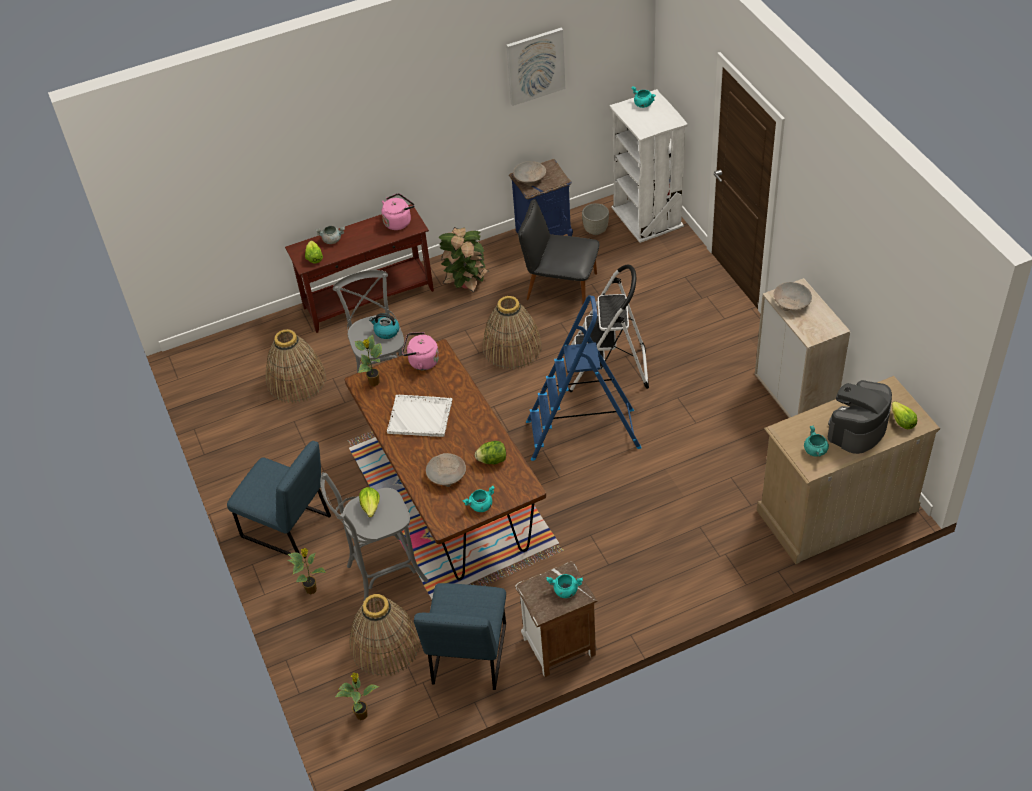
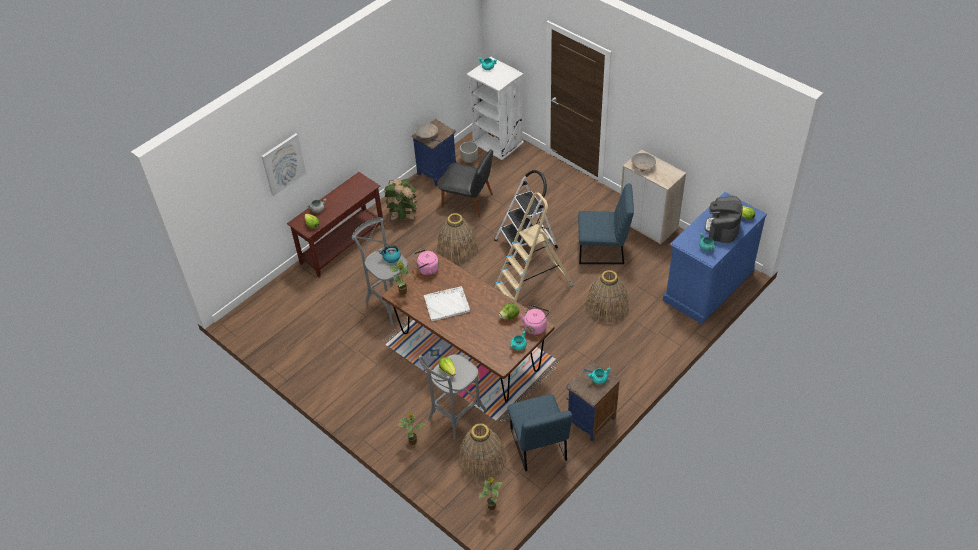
camera: 25 degrees left, 0 degrees up
(288, 527) = (374, 408): blue chair -> blue chair (603, 250)
(296, 380) = (323, 312): basket -> basket (607, 306)
(398, 221) = (357, 185): pink kettle -> pink kettle (535, 326)
(446, 475) = (486, 335): beige bowl -> none
(535, 66) = (421, 58): picture -> picture (283, 164)
(558, 645) = (590, 420): white nightstand -> blue nightstand
(561, 286) = (467, 201): black chair -> black chair turned 150 degrees counterclockwise
(582, 435) = (533, 289): blue step ladder -> beige step ladder
(836, 510) = (708, 286): beige dresser -> blue dresser

